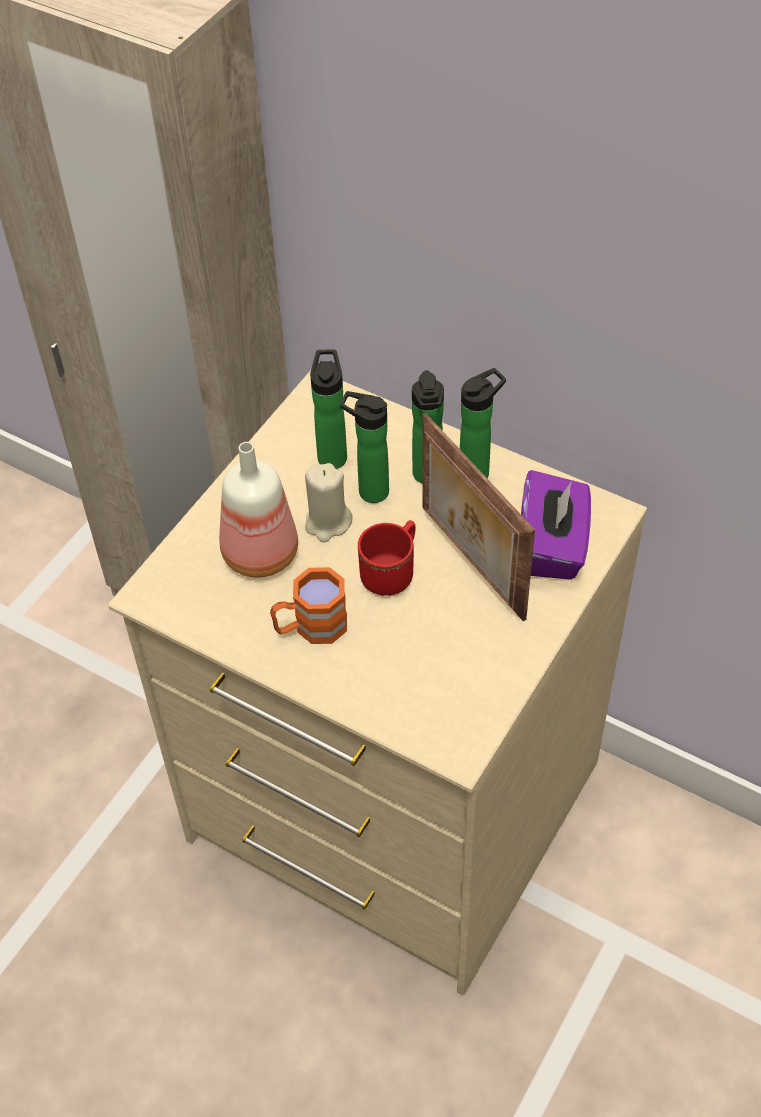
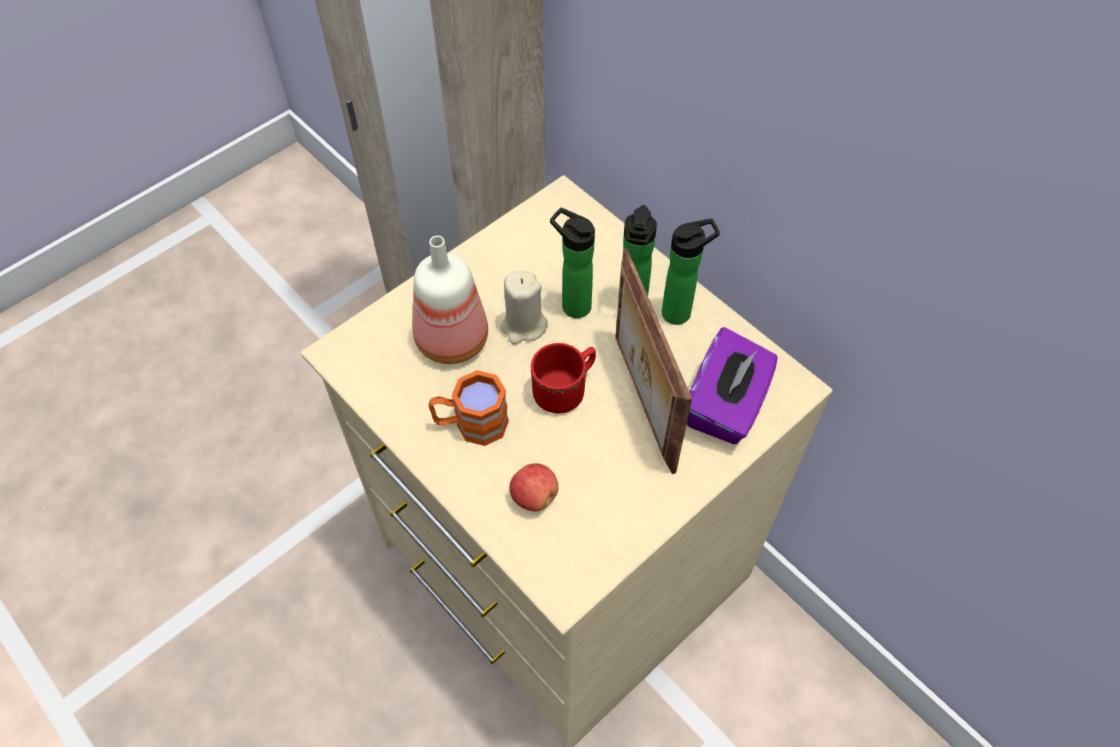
camera: 15 degrees right, 5 degrees up
(332, 455) = (551, 261): bottle -> none
(398, 676) = (534, 496): none -> apple

